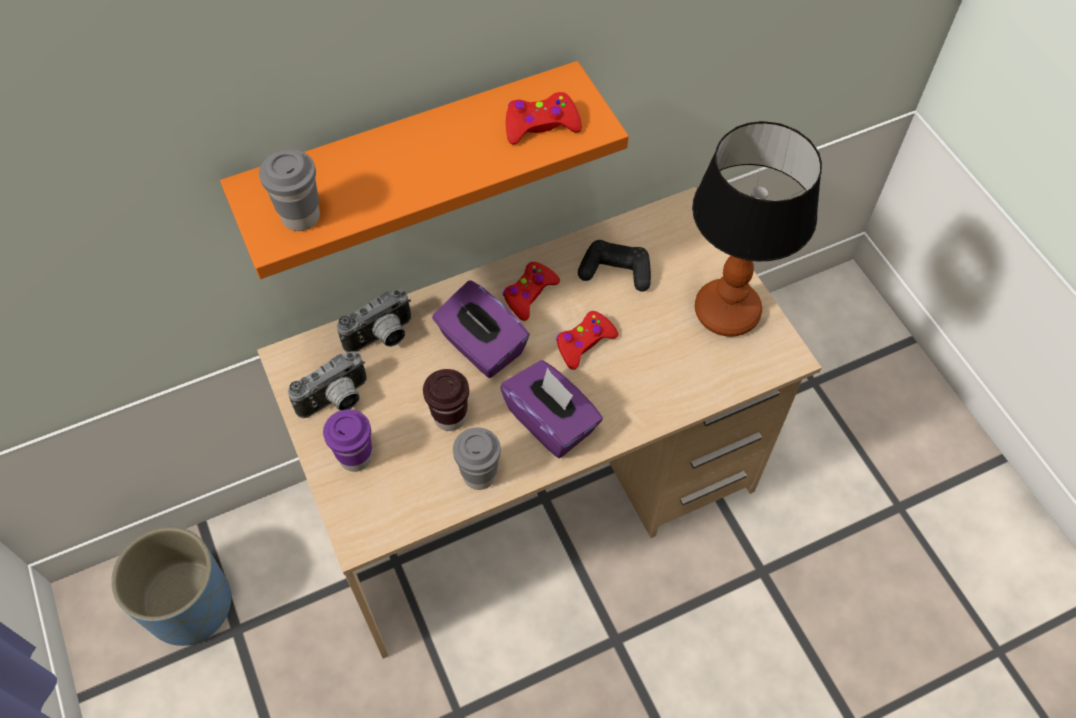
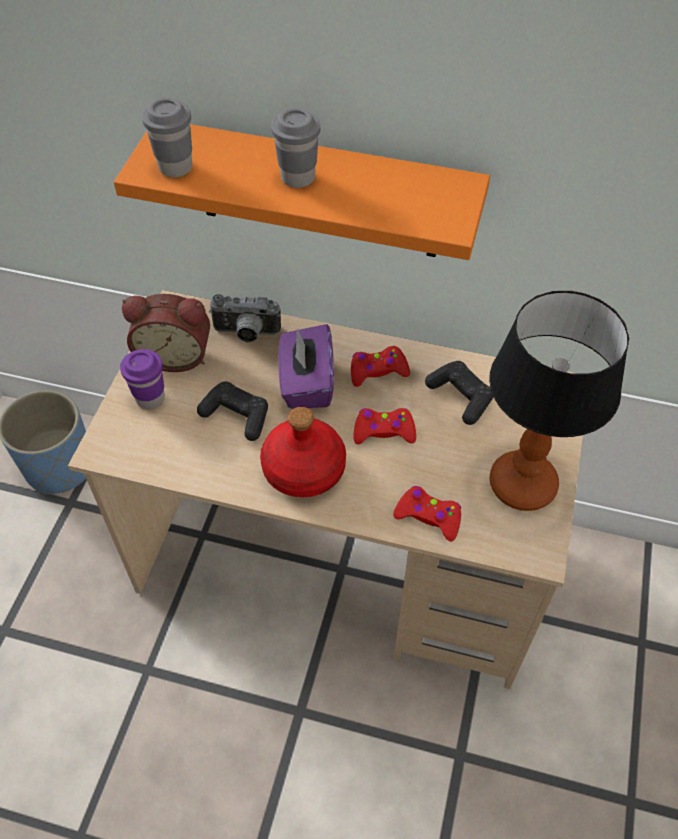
camera: 40 degrees right, 5 degrees down
(336, 401) = (175, 355): camera -> alarm clock
(450, 417) = (236, 416): brown cup -> black game controller
(479, 475) = (216, 468): grey cup -> grey cup (298, 178)
(541, 125) = (409, 202): red game controller -> red game controller (428, 517)
(551, 421) = (303, 469): purple tissue box -> red bottle

